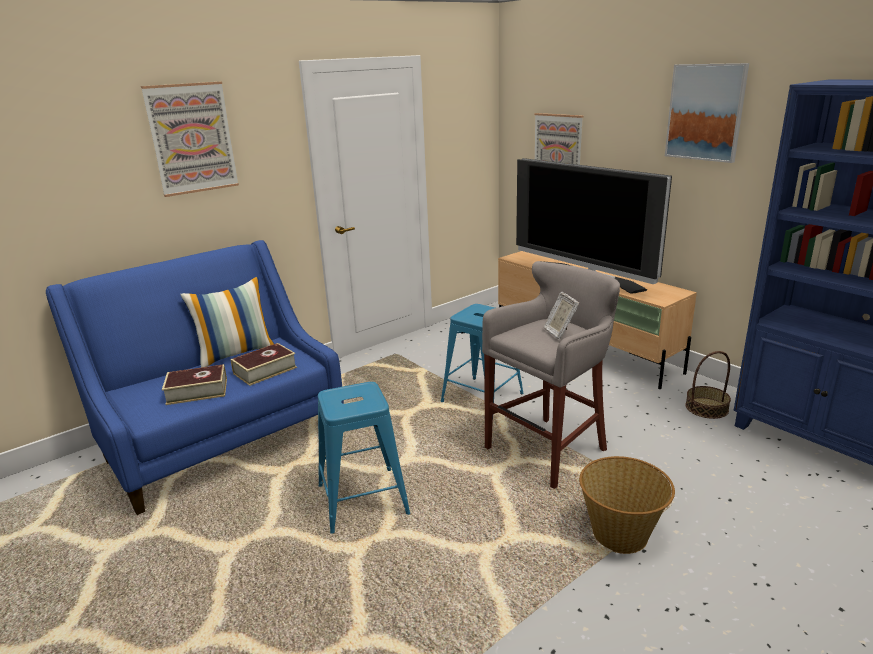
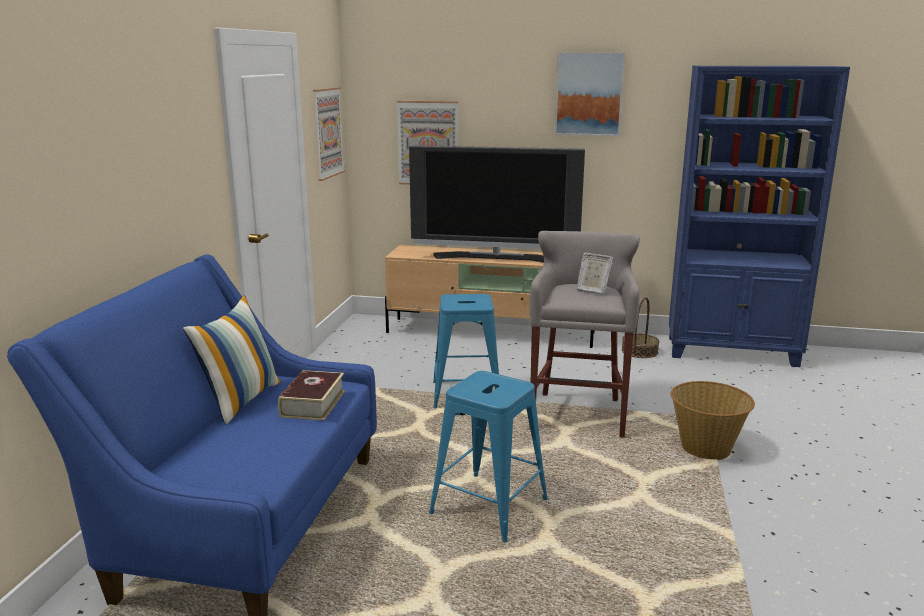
camera: 40 degrees left, 5 degrees down
(192, 138) = (136, 120): picture -> picture (328, 133)
(197, 391) = (270, 444): book -> none

